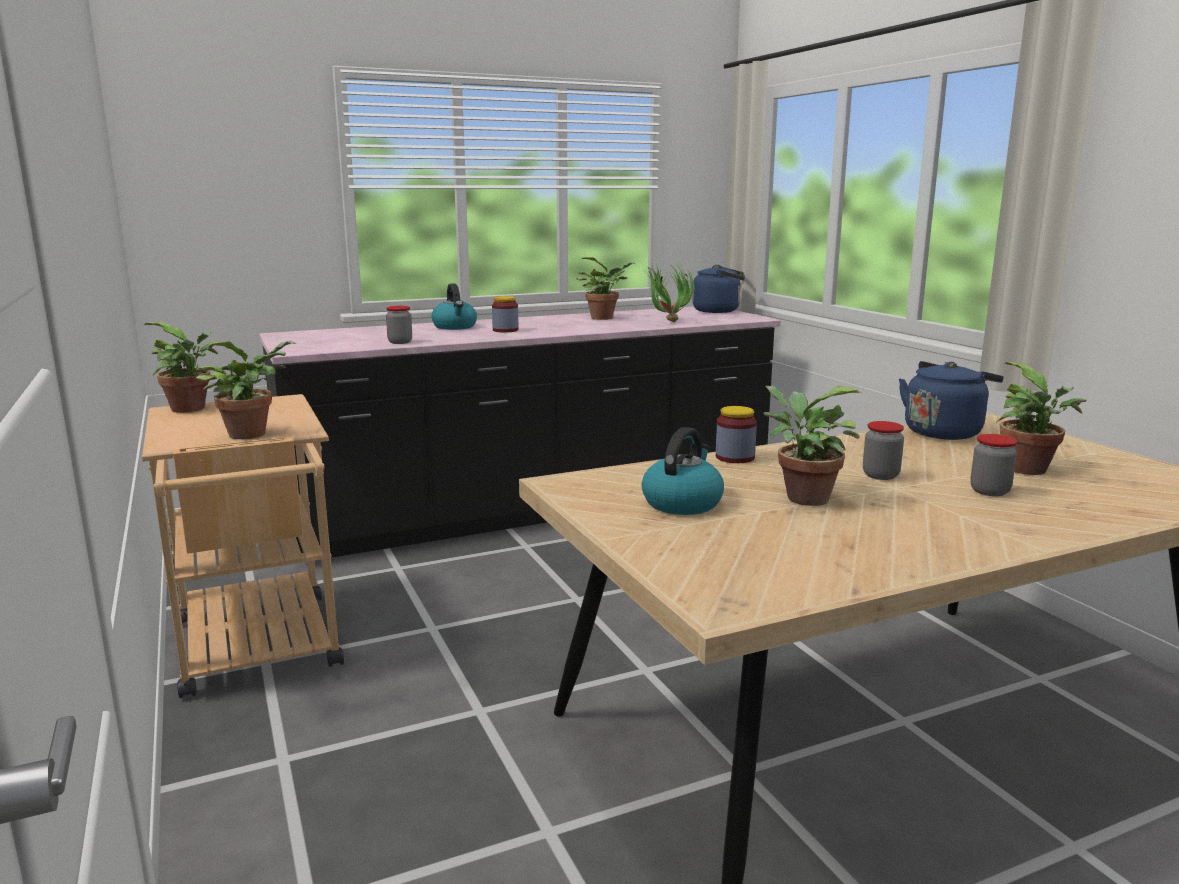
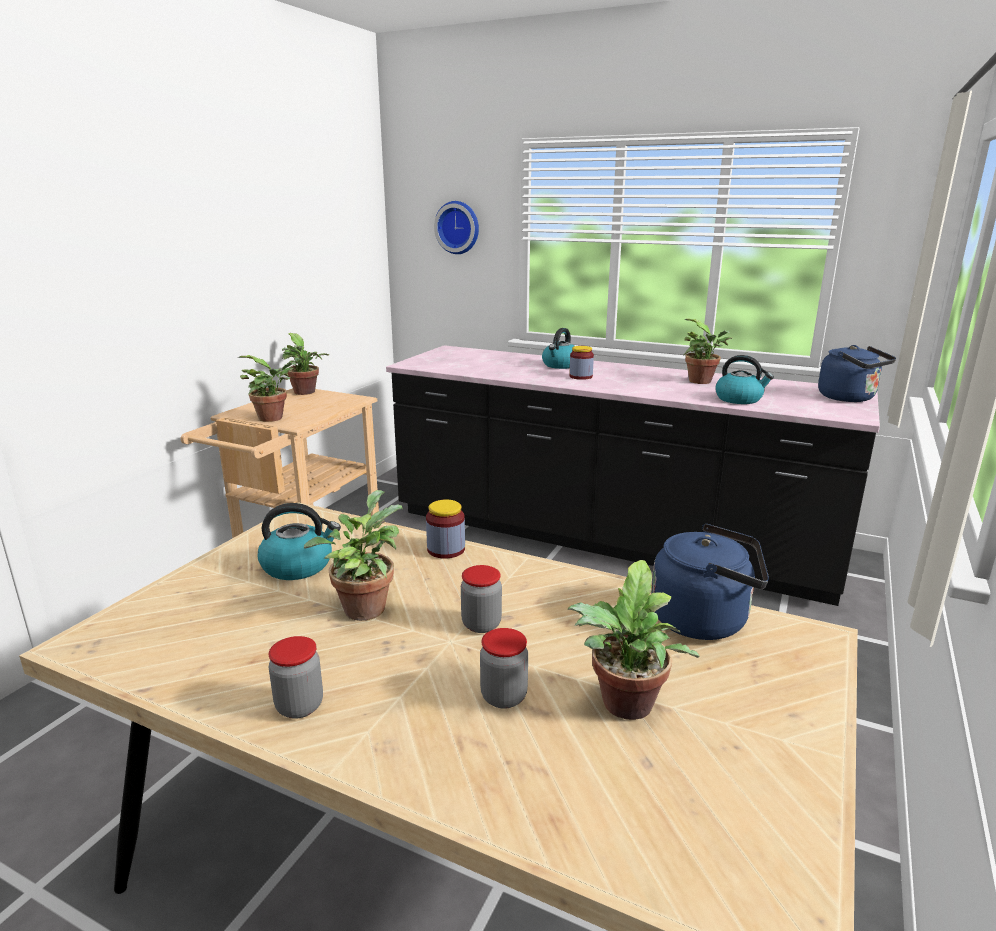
camera: 50 degrees right, 5 degrees up
(247, 175) = (458, 227): none -> wall clock
(400, 342) = (481, 371): jar -> jar (299, 706)
(665, 322) = (739, 399): potted plant -> kettle

